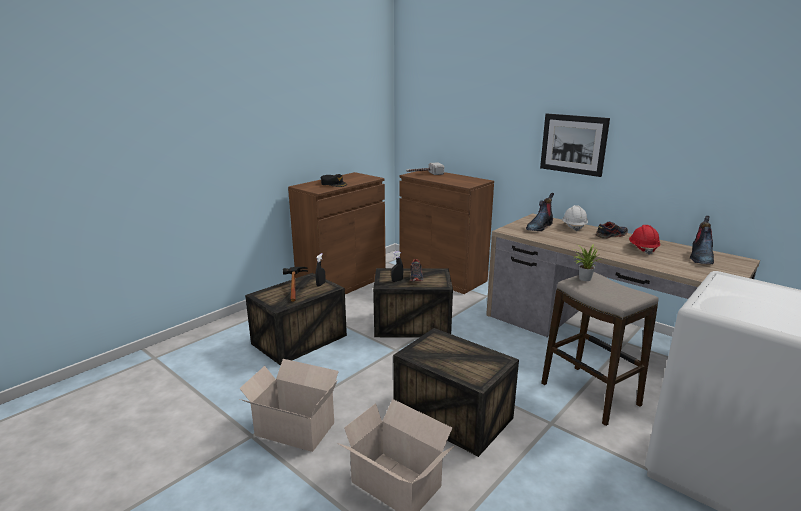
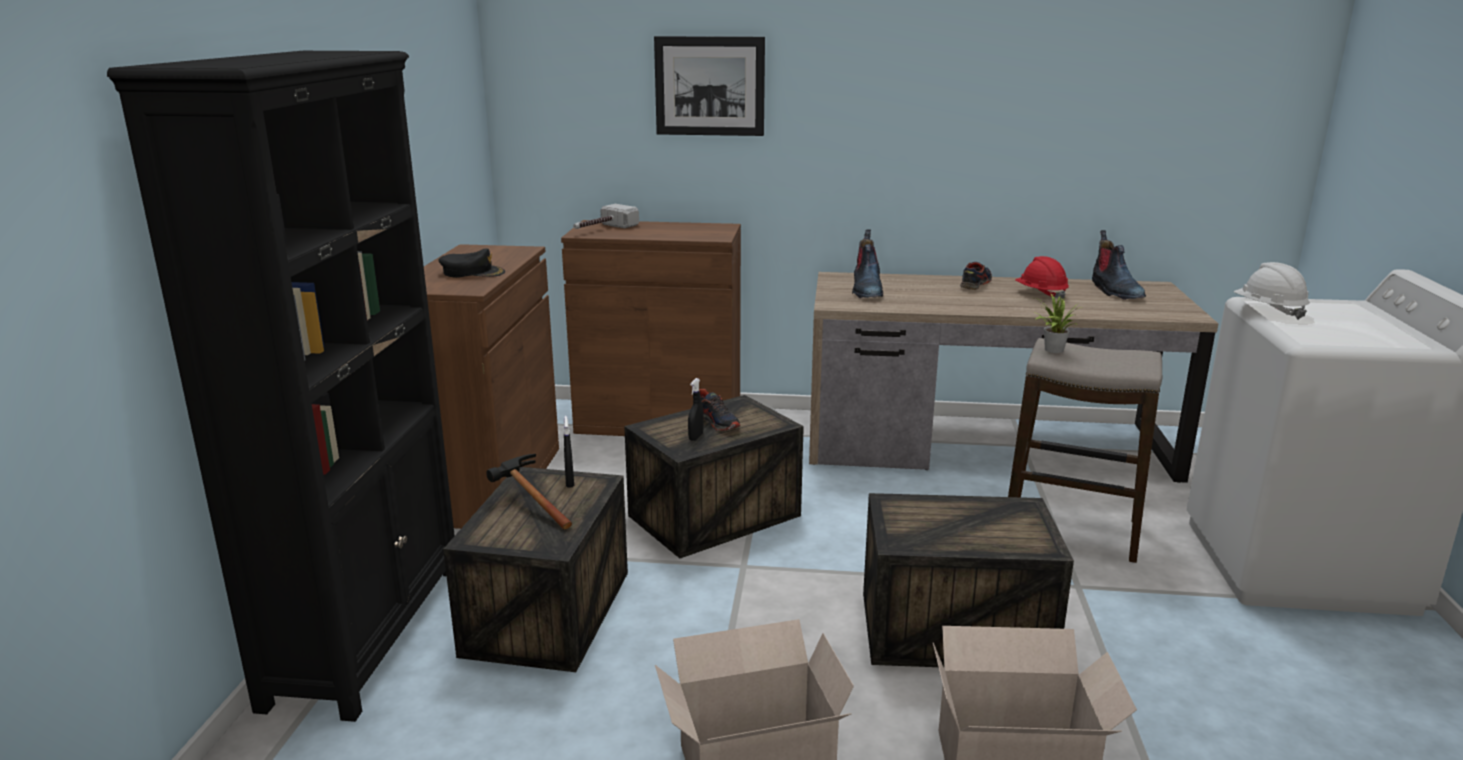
camera: 35 degrees left, 0 degrees up
(237, 324) = (368, 632): none -> black bookcase
(573, 144) = (884, 144): picture -> picture (709, 86)
(573, 227) = (909, 281): white hard hat -> white hard hat (1268, 311)

